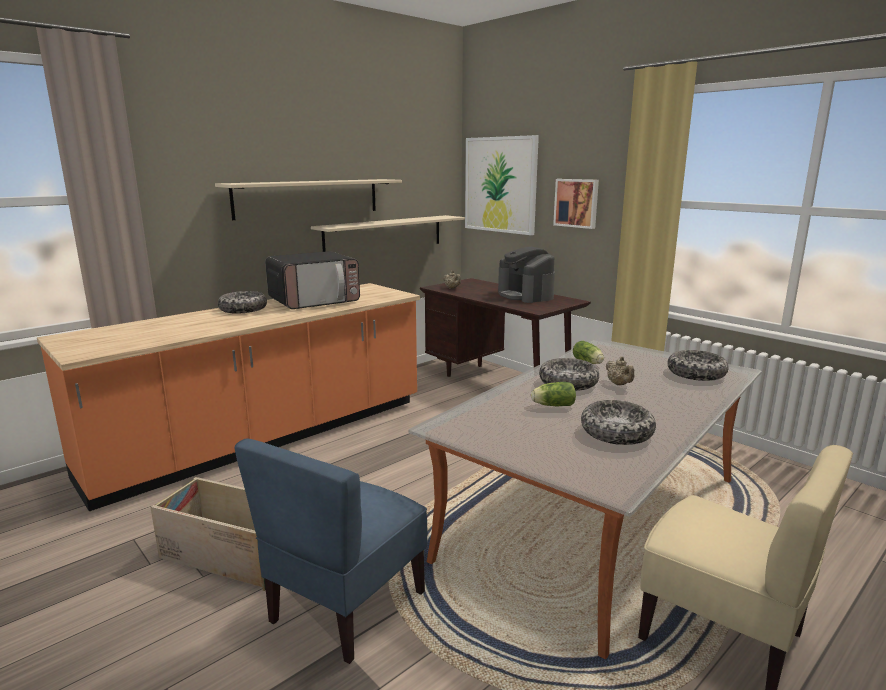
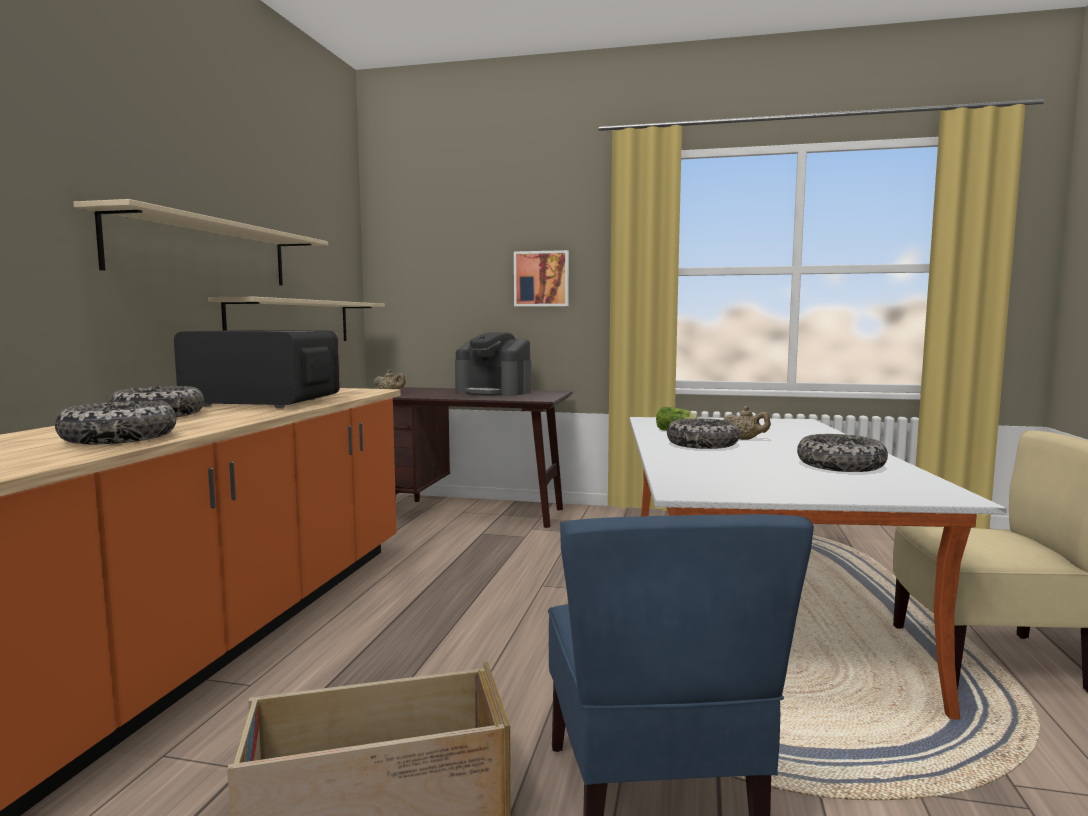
camera: 35 degrees left, 10 degrees down
(314, 301) = (262, 402): microwave -> microwave turned 105 degrees counterclockwise
(500, 185) = (428, 263): picture -> none
(552, 405) = (736, 460): lettuce -> none
(696, 374) = (779, 426): bowl -> bowl (119, 438)

